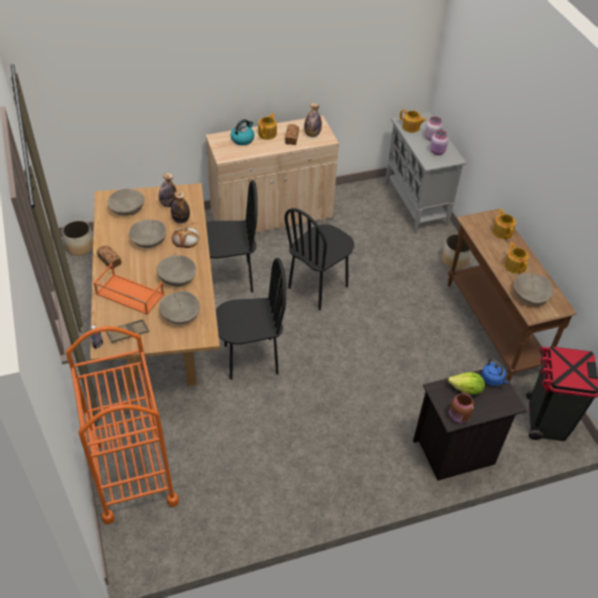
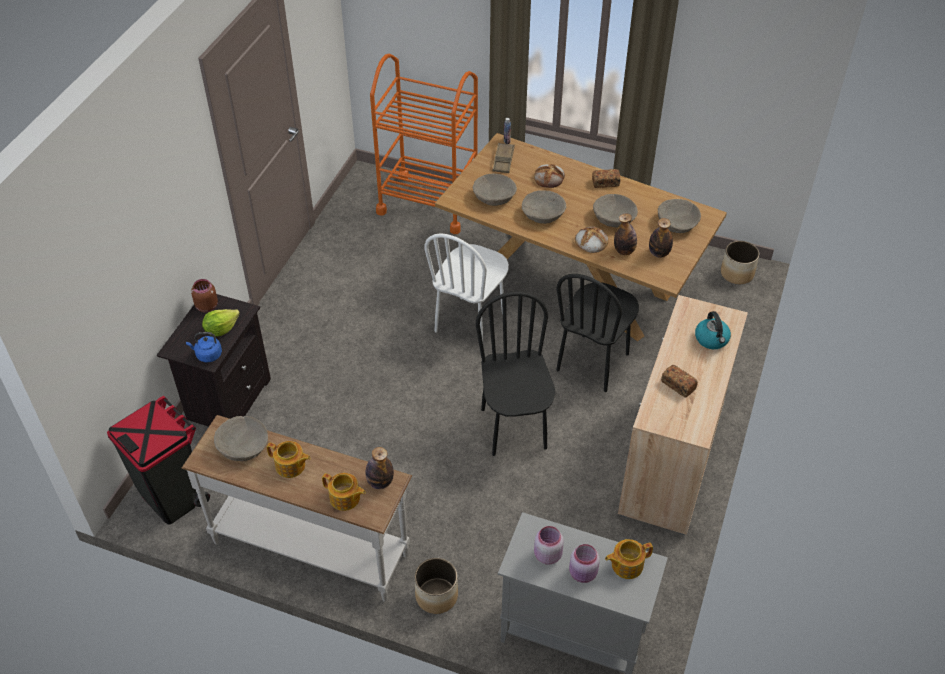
camera: 130 degrees right, 0 degrees up
(129, 294) = (549, 178): orange tray -> bread
(251, 359) = (470, 323): black chair -> white chair
(267, 134) = (706, 368): teapot -> none
(312, 134) = (671, 411): bottle -> bottle (380, 482)
(492, 327) = (311, 547): brown console table -> white console table

